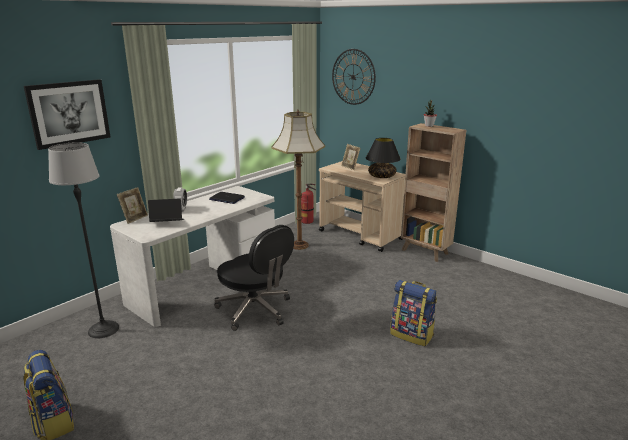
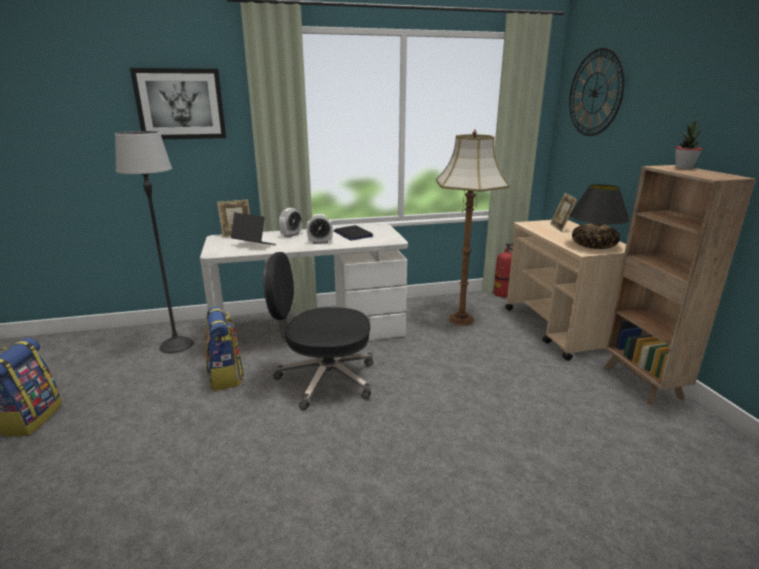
camera: 35 degrees right, 0 degrees up
(214, 210) = (320, 242): none -> alarm clock
(255, 310) = (324, 379): black office chair -> black office chair turned 105 degrees clockwise
(412, 335) = (487, 508): backpack -> backpack (226, 376)

